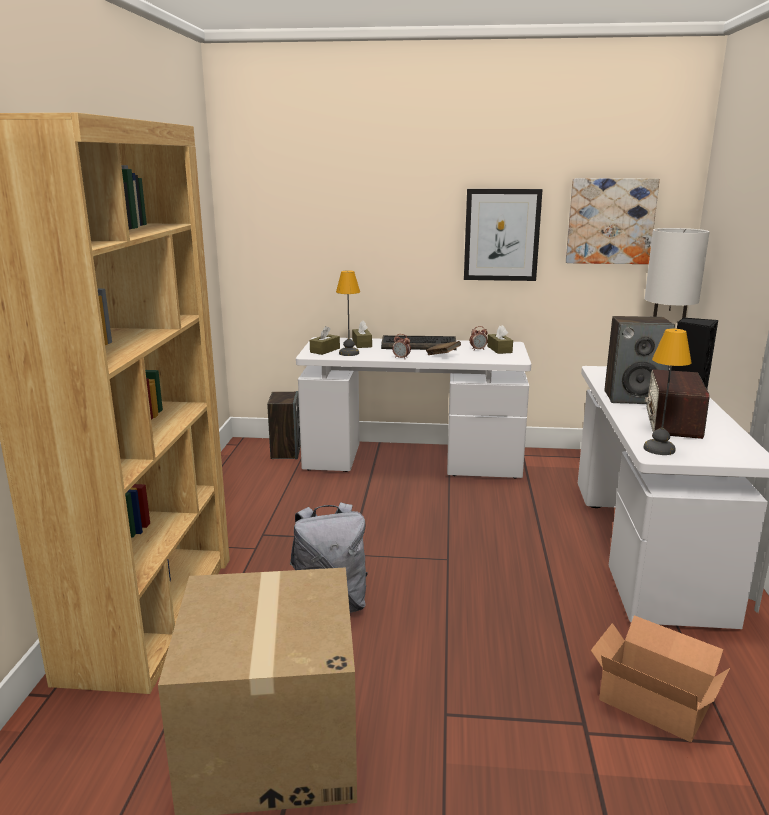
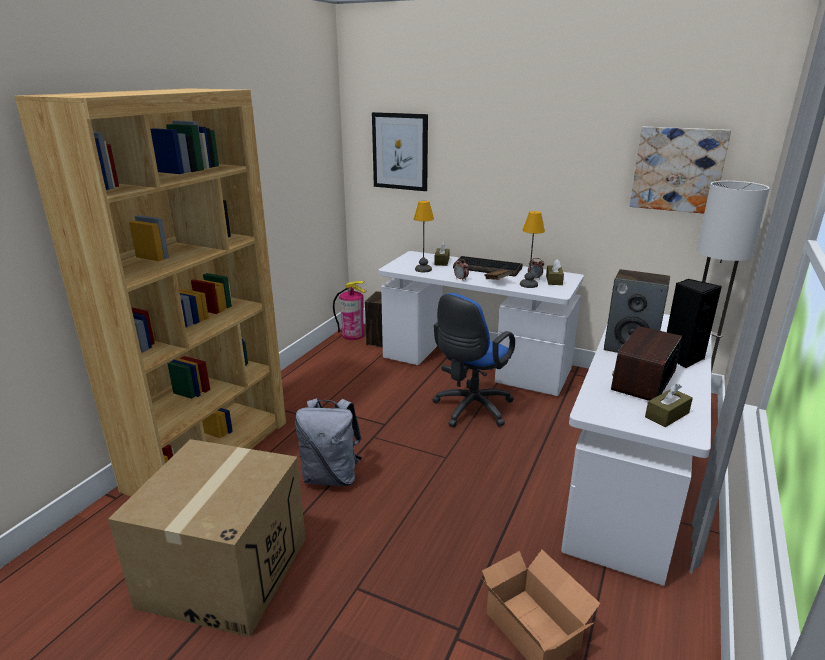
camera: 20 degrees right, 5 degrees up
(246, 451) = (353, 335): none -> fire extinguisher
(325, 350) = (407, 264): brown tissue box -> brown tissue box (667, 415)
(440, 507) = (470, 410): none -> blue office chair
(501, 235) = (571, 176): picture -> picture (400, 151)
(658, 449) = (600, 405): table lamp -> table lamp (528, 284)

